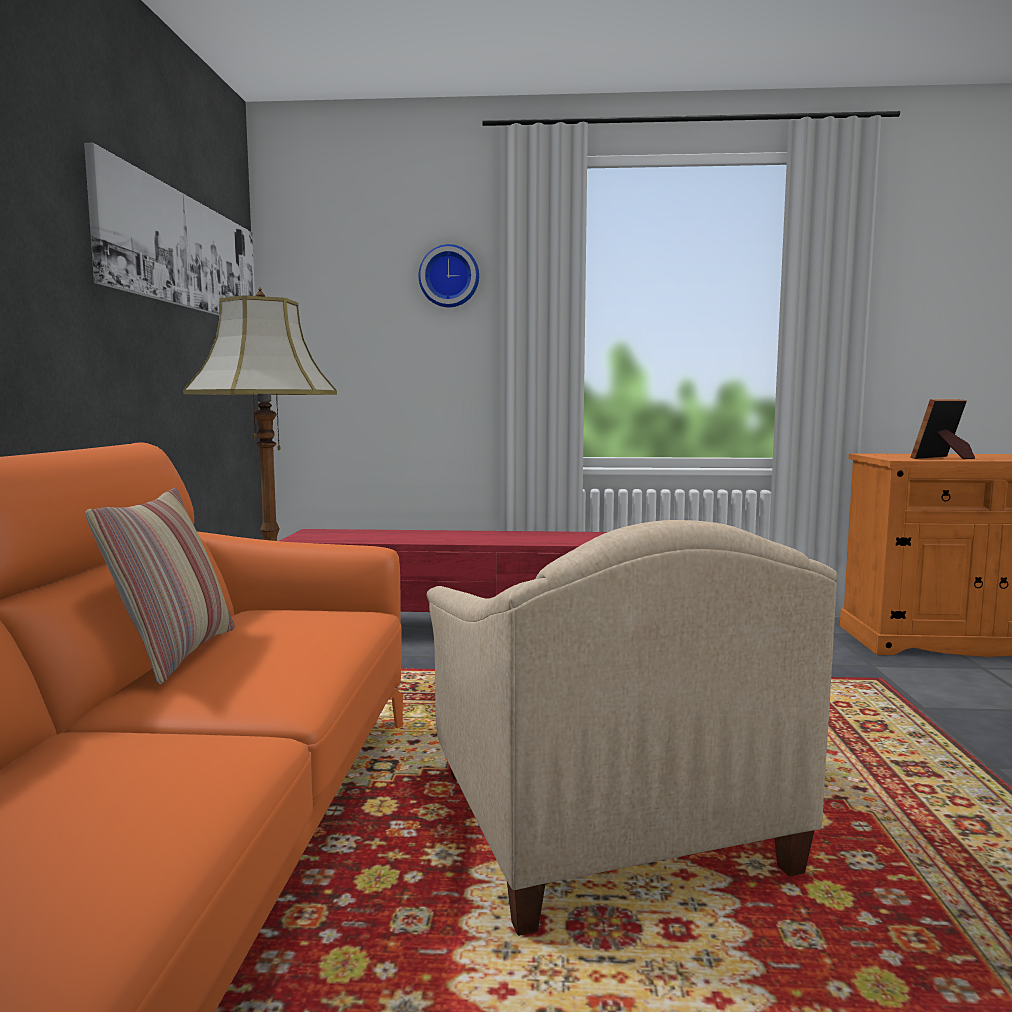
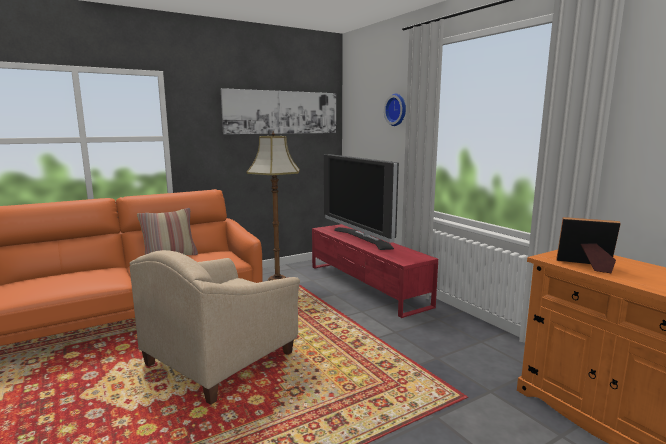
camera: 55 degrees right, 5 degrees up
(424, 535) = (362, 238): none -> television

